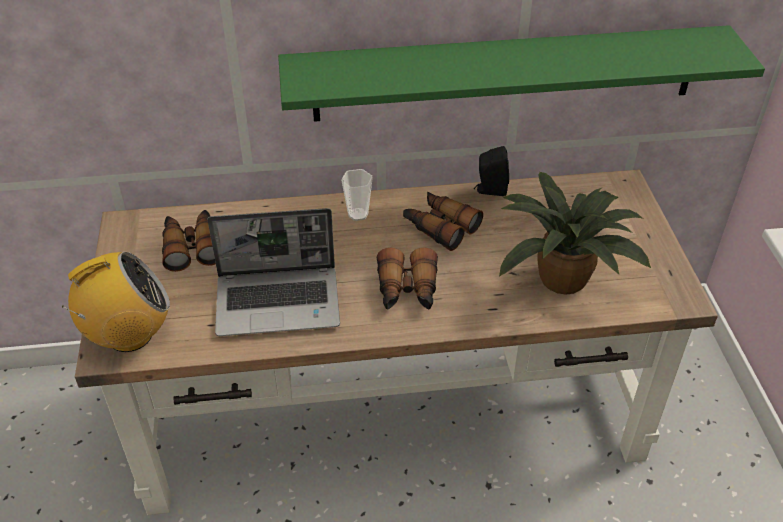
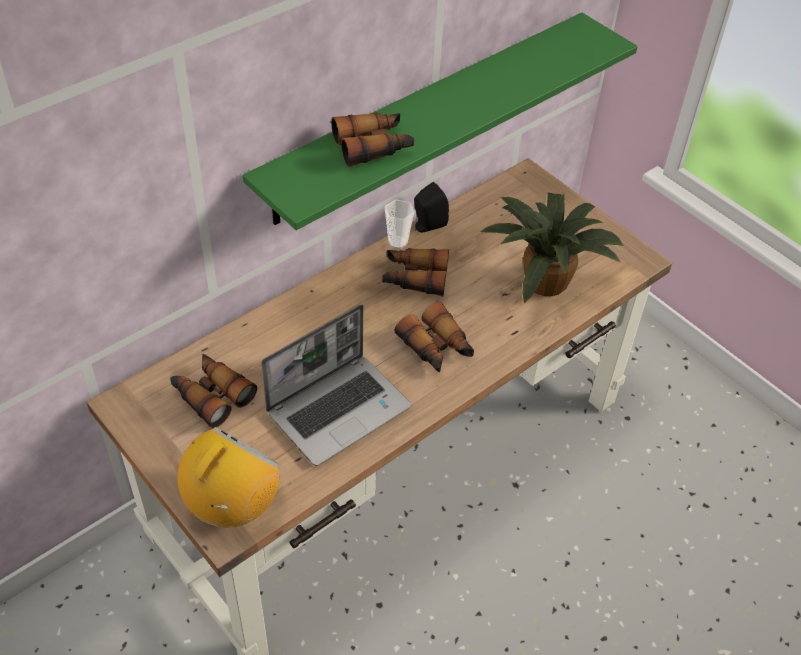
camera: 35 degrees left, 5 degrees up
(358, 214) = (336, 296): cup -> cup (397, 242)
(408, 69) = (373, 146): none -> binoculars

